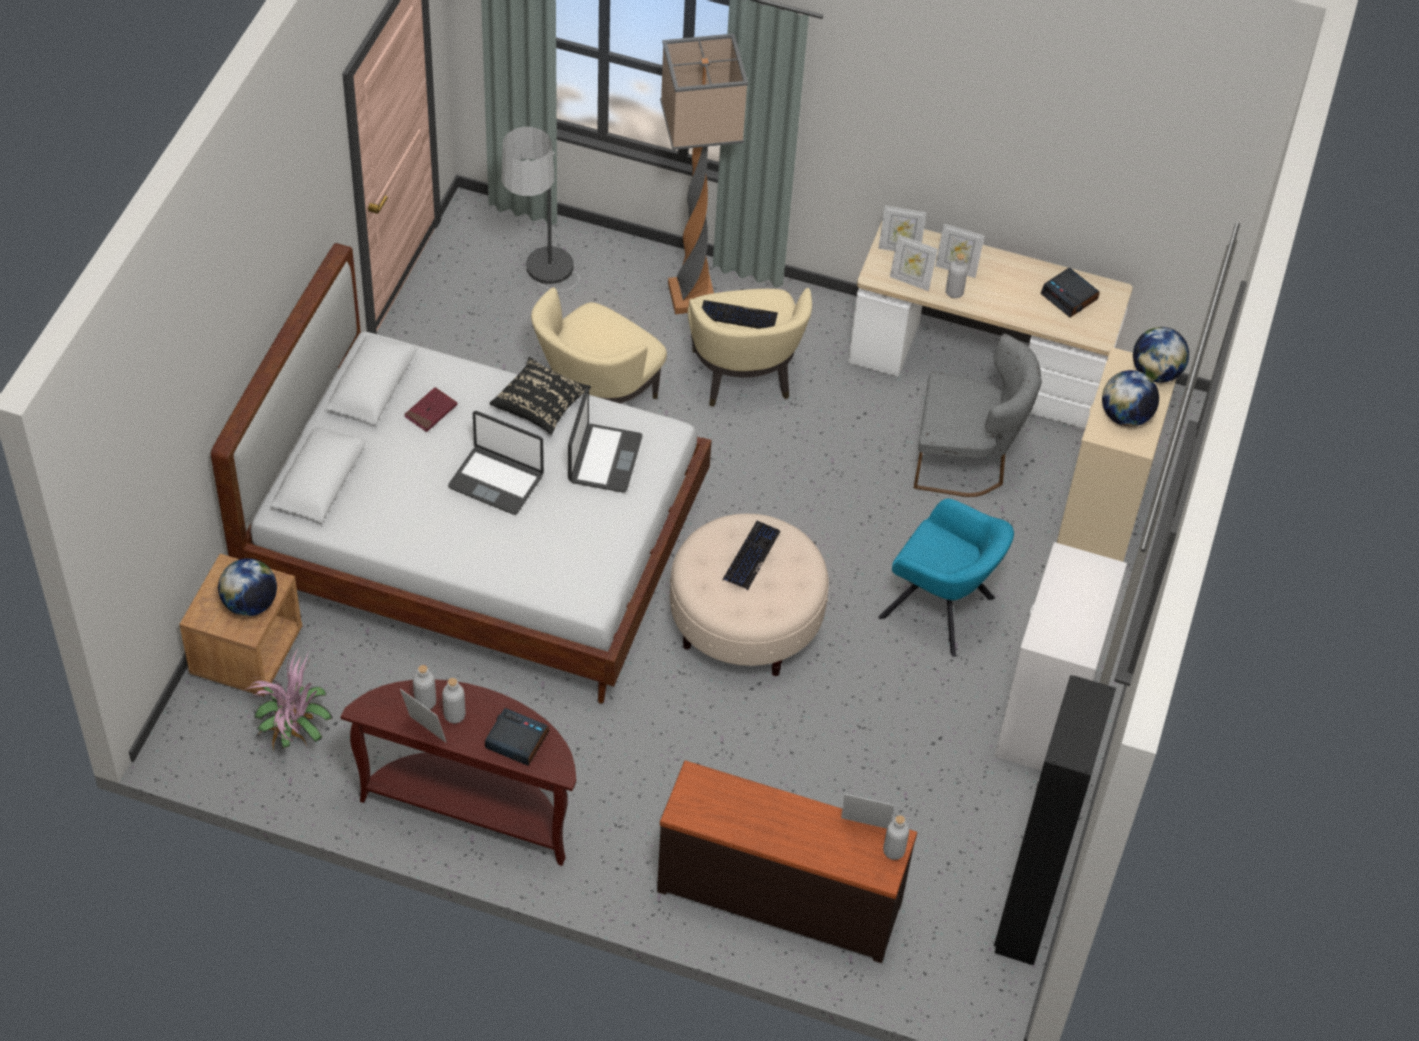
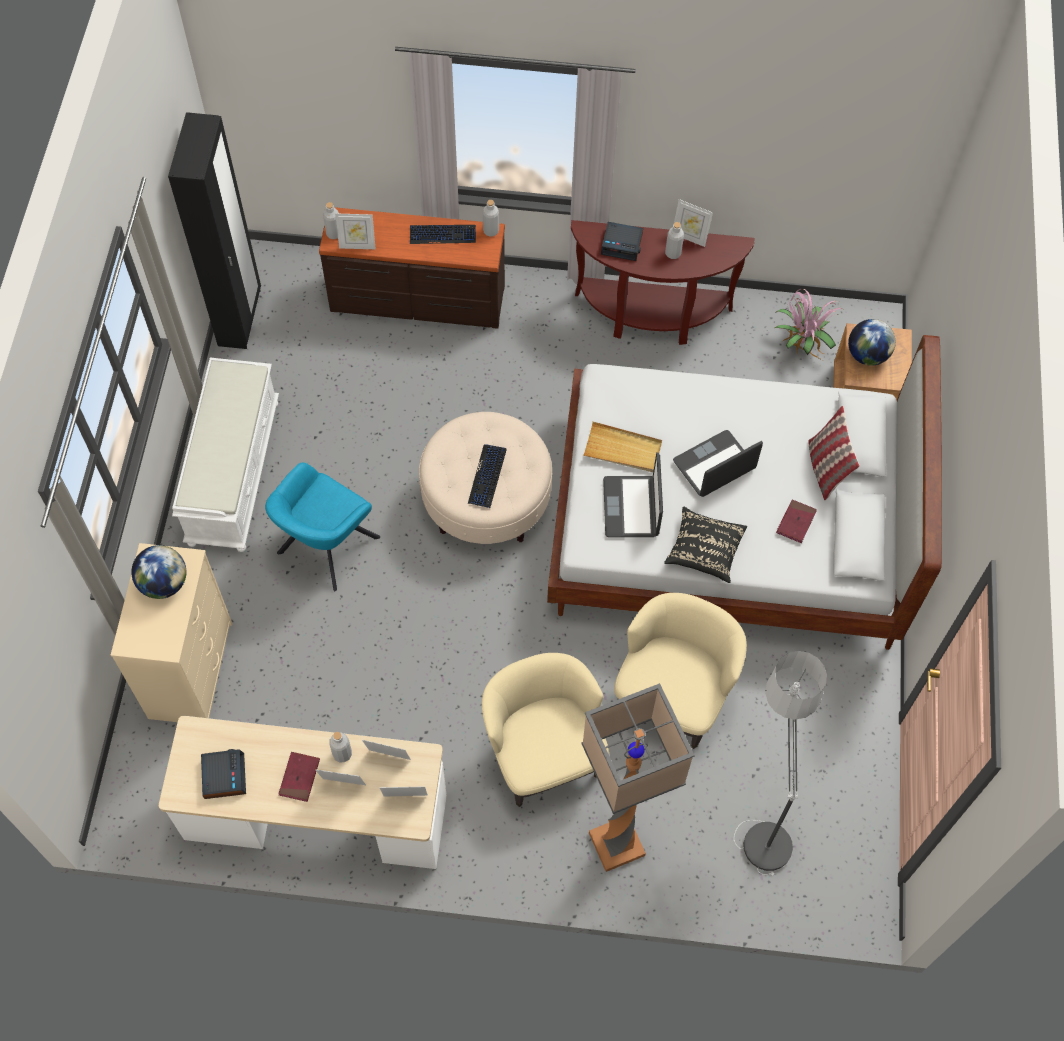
camera: 170 degrees right, 10 degrees up
(373, 457) = (825, 469): none -> pillow
(425, 702) = (697, 258): grey bottle -> grey bottle (491, 231)
(496, 480) = (714, 465): laptop -> laptop turned 45 degrees counterclockwise
(594, 517) = (622, 450): none -> beige tray
(738, 316) = (556, 734): keyboard -> keyboard (443, 235)
(941, 609) = (326, 548): turquoise armchair -> turquoise armchair turned 75 degrees counterclockwise
(966, 462) = (318, 704): grey chair -> none
(997, 282) = (299, 777): none -> red book
(1044, 717) = (233, 471): white dresser -> white bench
(1070, 297) = (223, 776): alarm clock -> alarm clock turned 45 degrees clockwise
(1155, 373) = (134, 640): globe -> none

